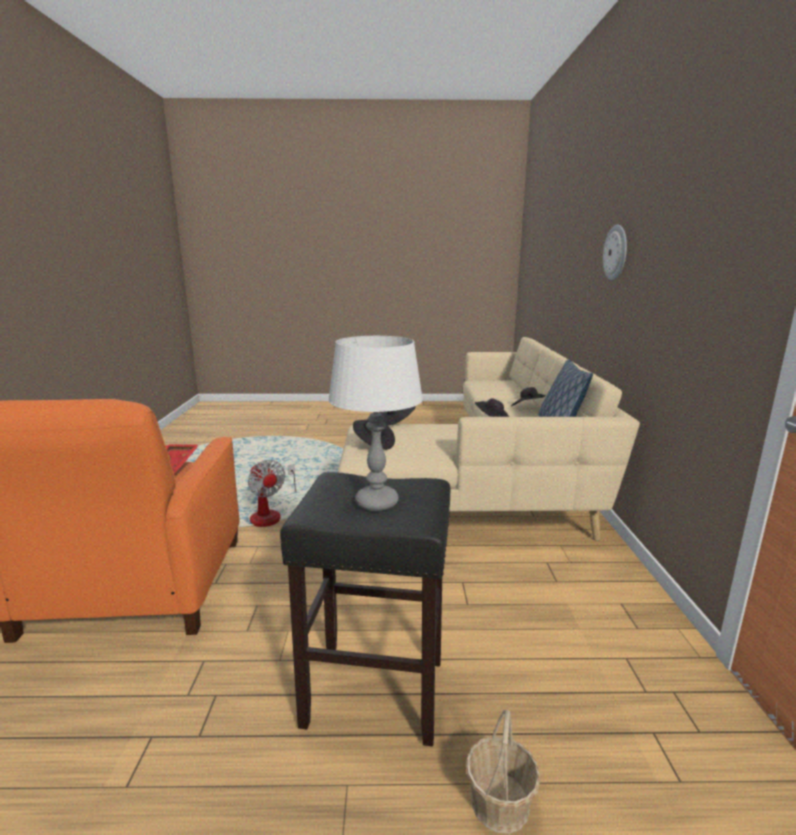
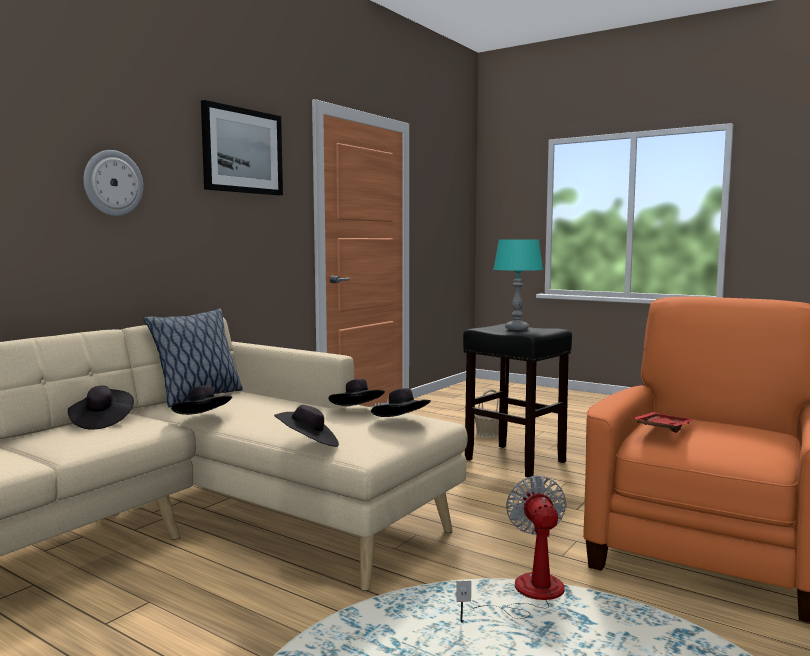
camera: 145 degrees left, 10 degrees down
(377, 502) = (516, 329): white table lamp -> turquoise table lamp
(425, 448) = (357, 411): none -> black hat
(707, 190) = (242, 151): none -> picture

